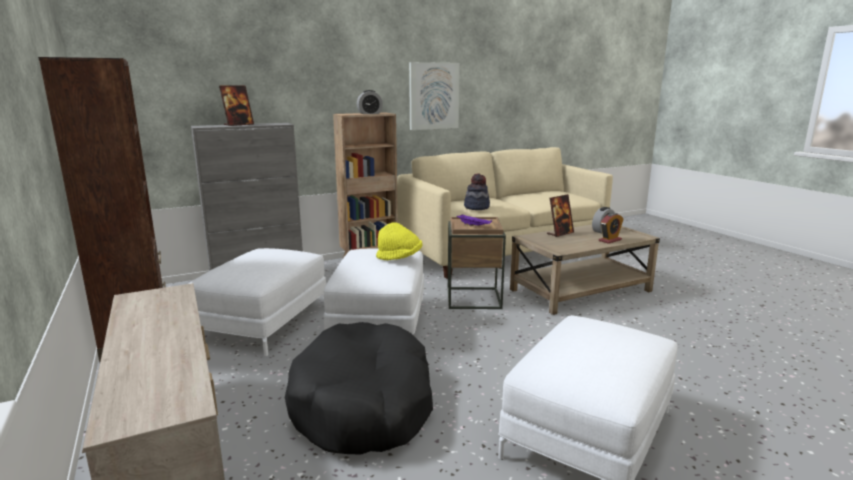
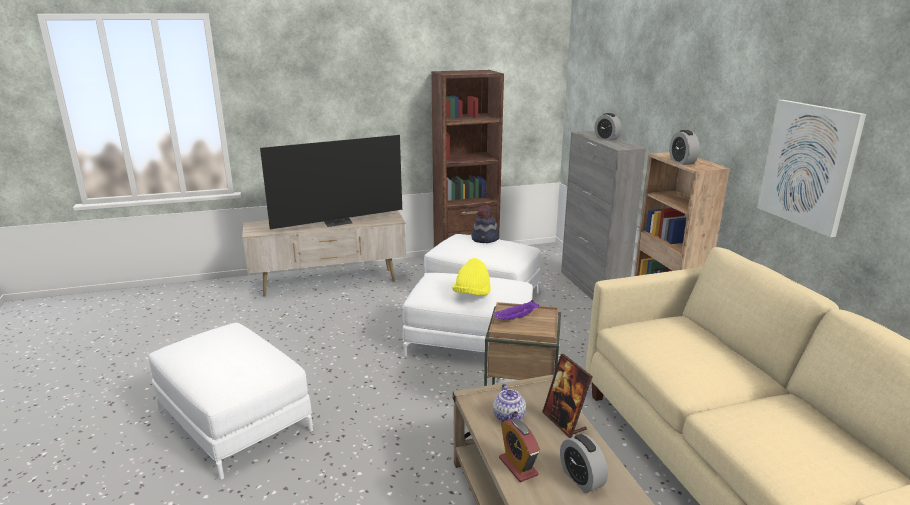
camera: 100 degrees right, 5 degrees up
(166, 328) = (338, 222): none -> television
(238, 124) = (606, 138): picture frame -> alarm clock
(364, 404) = (338, 332): black dog bed -> none
(476, 207) = (654, 344): hat -> hat (485, 239)
(570, 243) = (509, 418): none -> teapot

